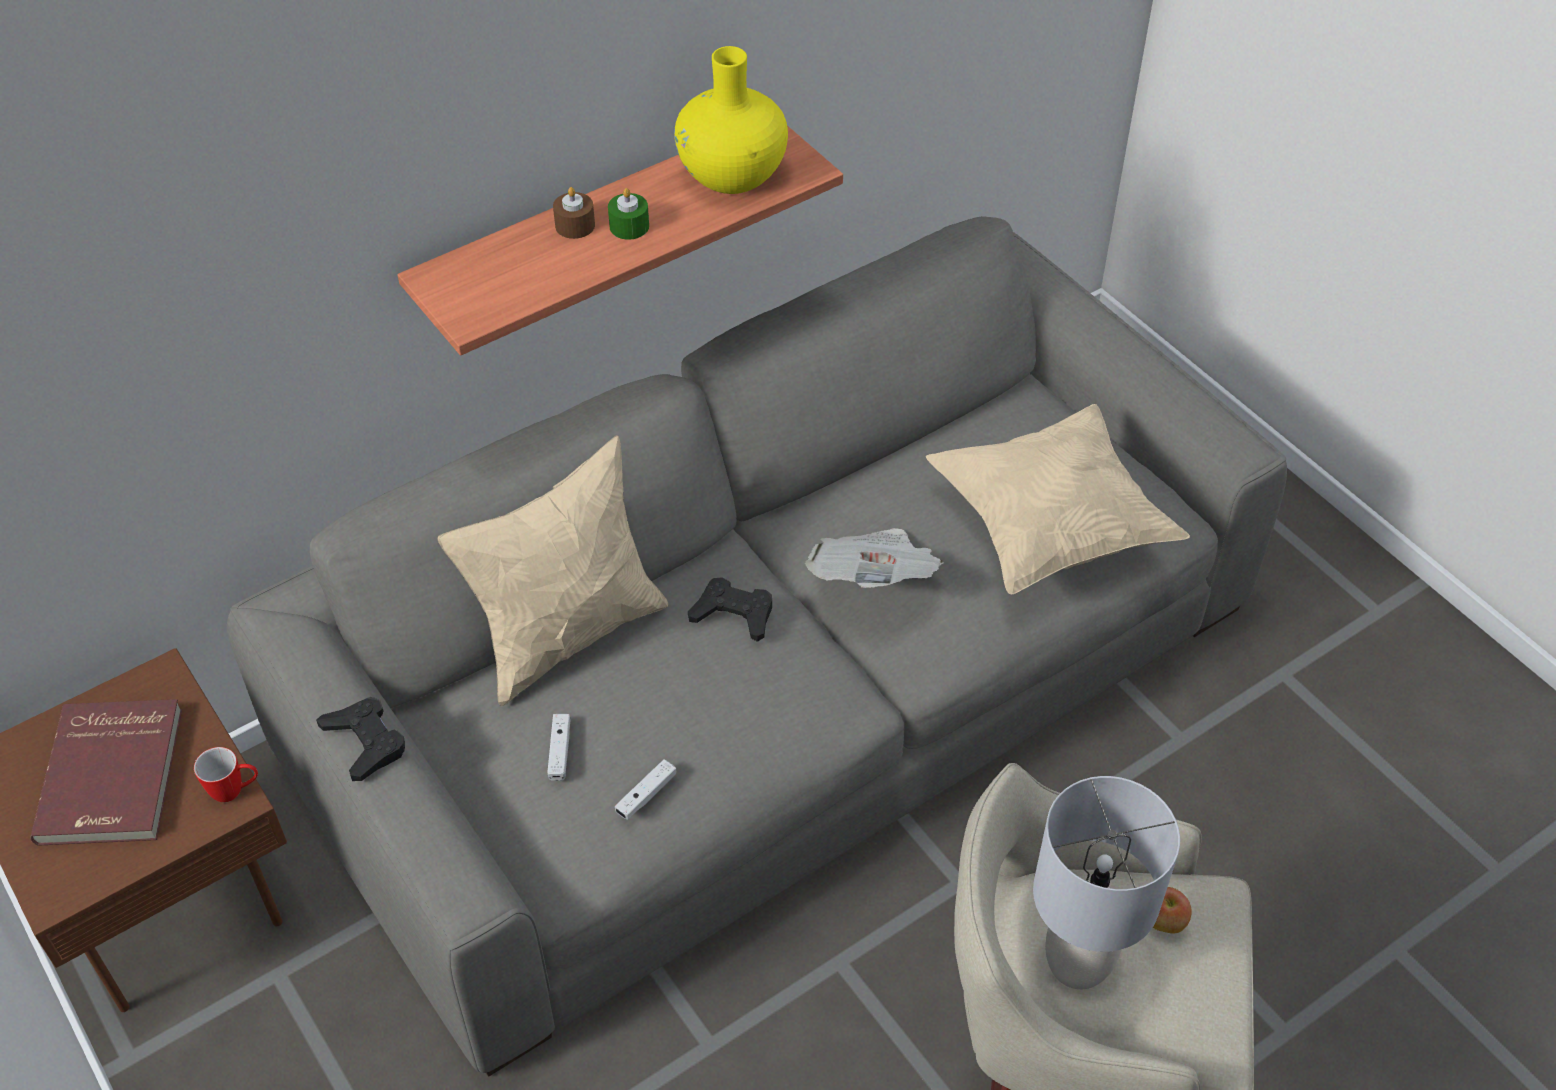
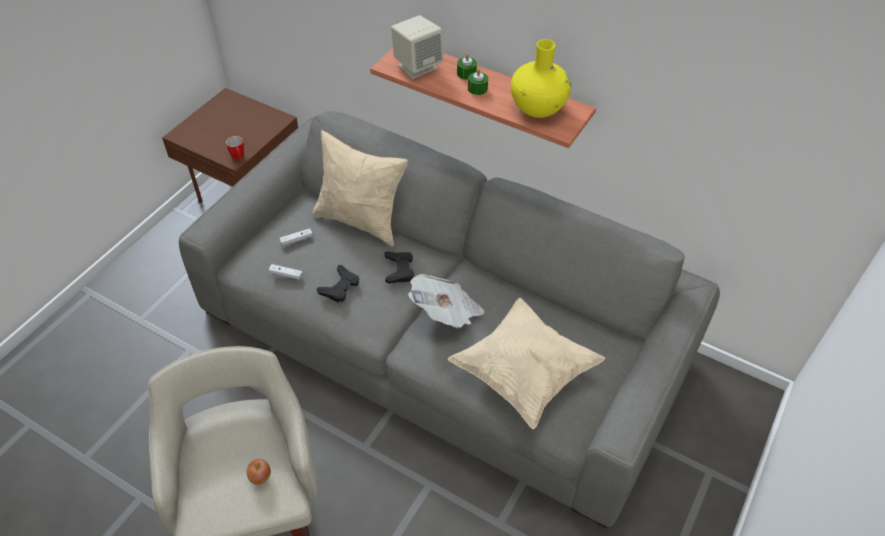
camera: 65 degrees right, 0 degrees up
(114, 775) = (233, 126): red book -> none
(365, 742) = (260, 175): black game controller -> black game controller (340, 287)
(505, 280) = (417, 66): none -> beige speaker
(575, 225) = (466, 73): brown candle -> green candle
(1077, 964) = (224, 446): grey table lamp -> none

